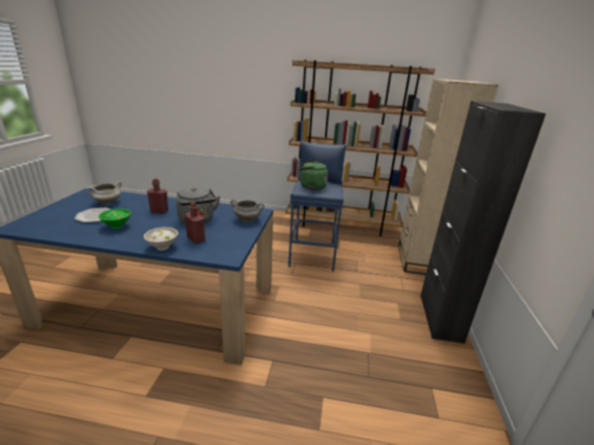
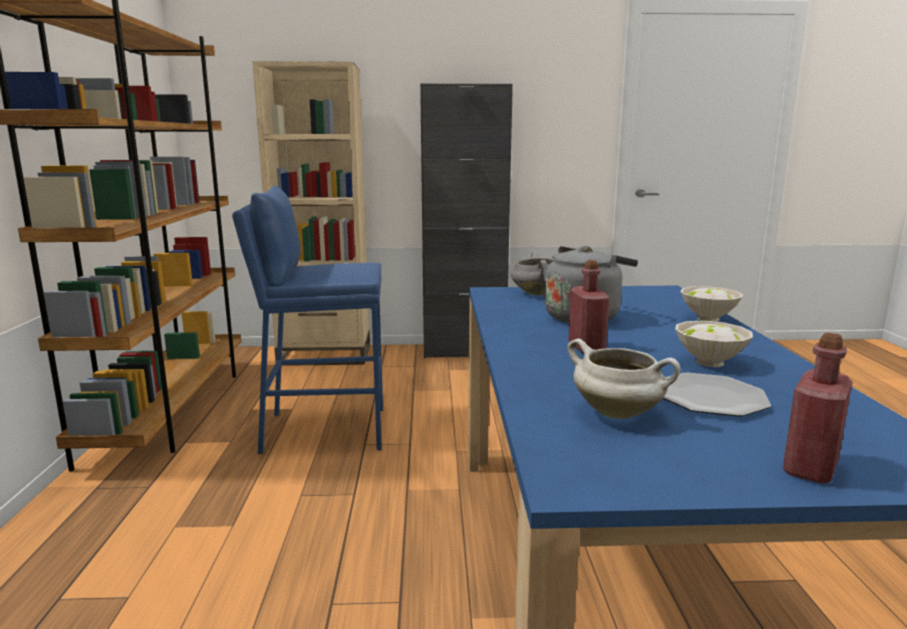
camera: 100 degrees left, 10 degrees down
(116, 226) = (711, 362): green bowl -> white bowl
(196, 239) = (650, 308): red bottle -> red bottle (810, 468)
(310, 186) = (338, 271): green kettle -> none

